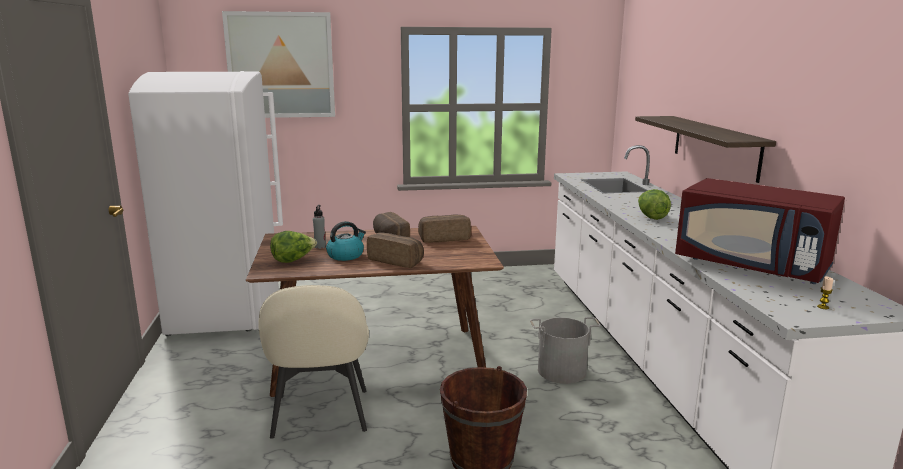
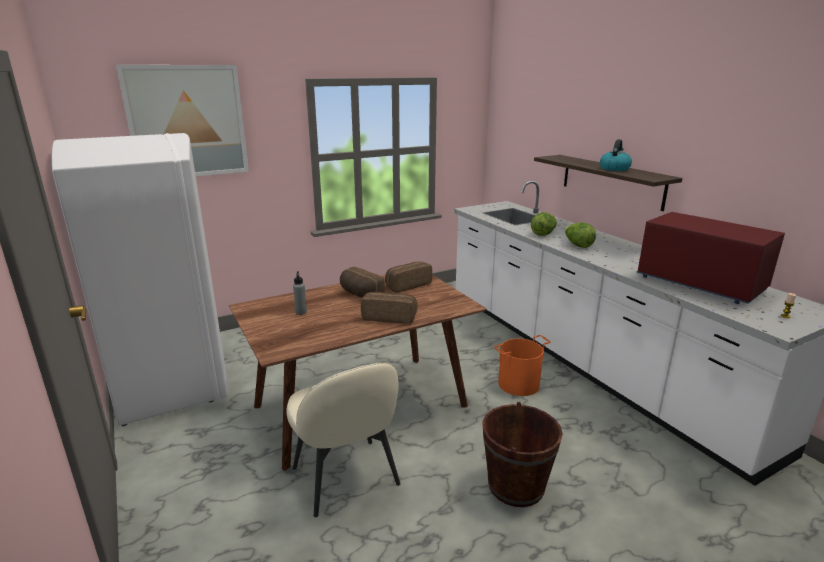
camera: 20 degrees left, 5 degrees up
(293, 260) = (289, 333): lettuce -> lettuce (543, 234)
(346, 255) = (336, 319): kettle -> kettle (614, 168)
(562, 371) = (519, 384): grey bucket -> orange bucket
(752, 266) = (698, 284): red microwave -> red microwave turned 150 degrees counterclockwise

